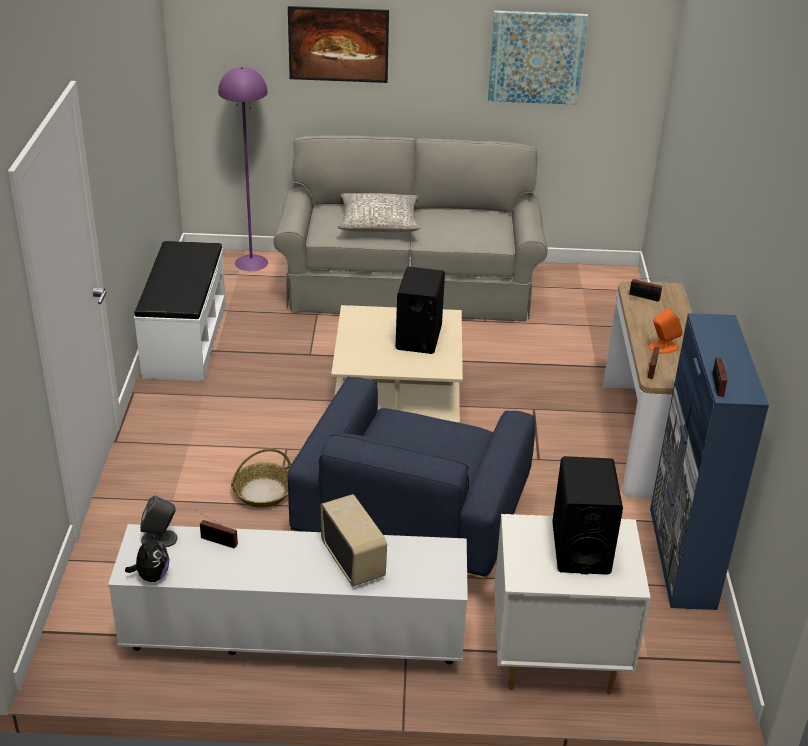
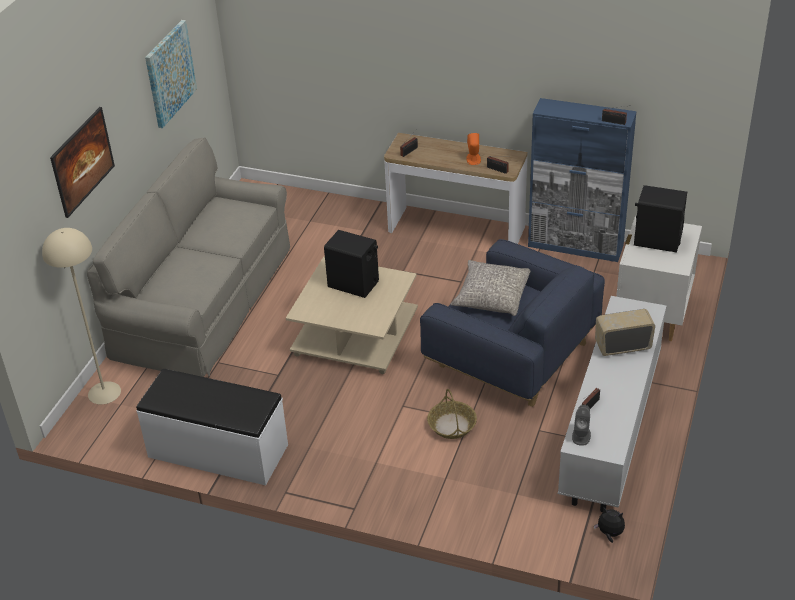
camera: 70 degrees left, 5 degrees up
(152, 576) = (619, 442): plush toy -> plush toy (609, 534)
(251, 262) = (104, 392): purple floor lamp -> beige floor lamp
(379, 223) = (196, 265): grey pillow -> grey pillow (491, 296)

